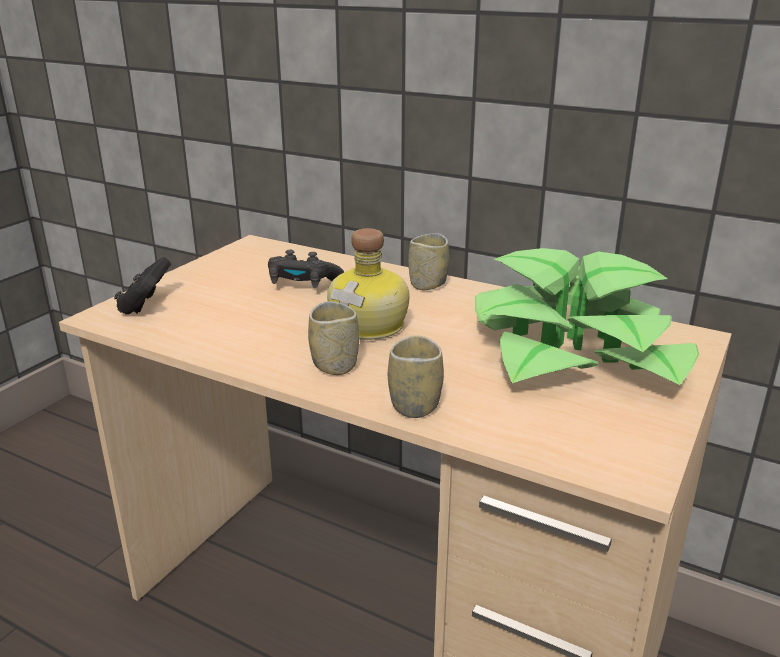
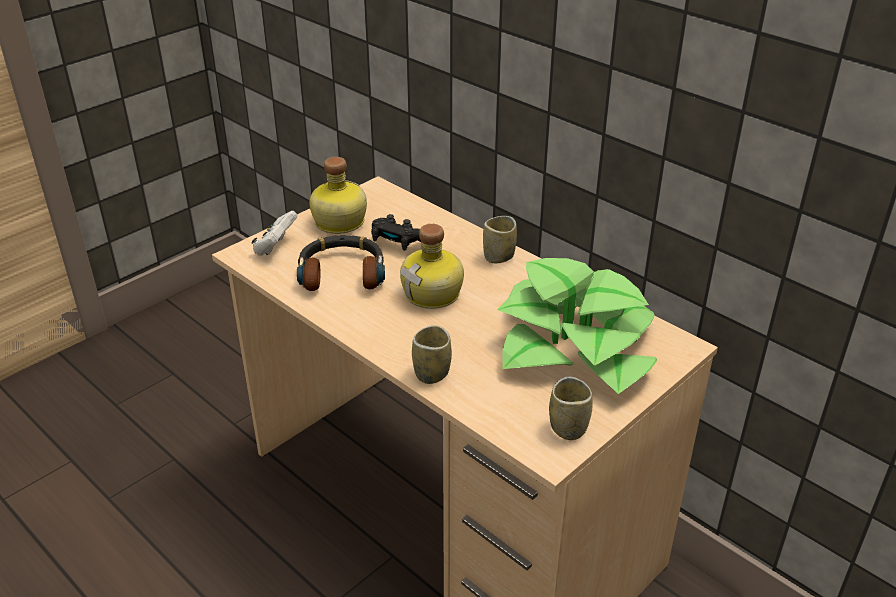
camera: 15 degrees right, 10 degrees up
(145, 305) = (275, 247): black game controller -> white game controller
(218, 275) = (337, 222): none -> bottle
(244, 319) = (342, 272): none -> headphones
(334, 365) = (391, 328): cup -> cup (568, 427)

